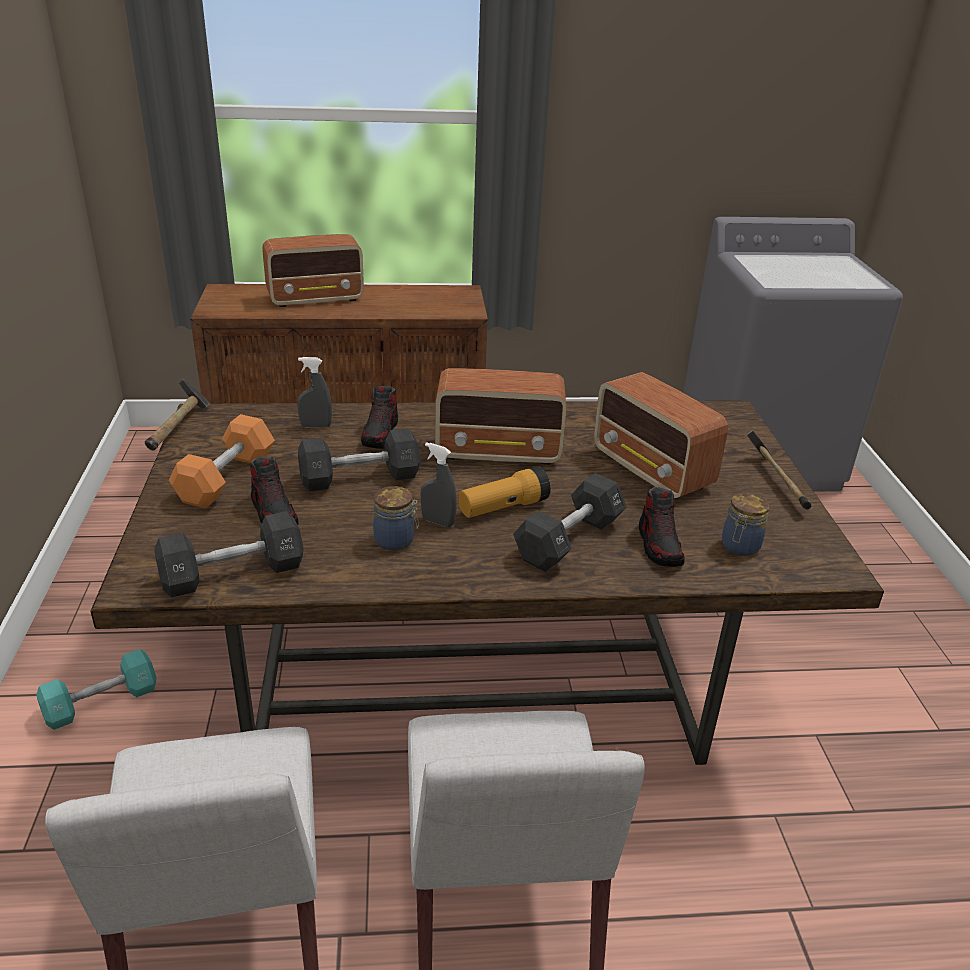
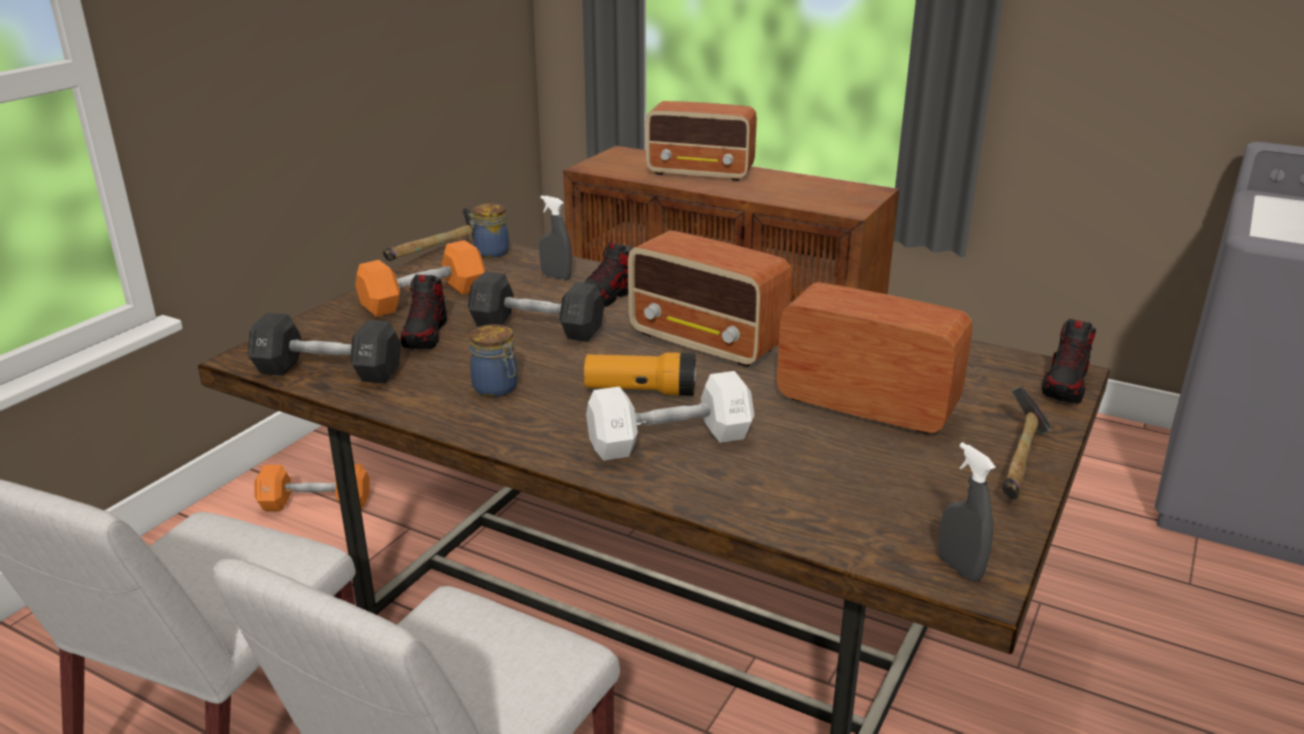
camera: 35 degrees right, 5 degrees down
(101, 702) = (315, 503): turquoise dumbbell -> orange dumbbell
(438, 522) = (558, 384): grey spray bottle -> grey spray bottle (959, 568)
(569, 540) = (669, 440): black dumbbell -> white dumbbell
(652, 470) = (864, 405): radio -> radio turned 120 degrees clockwise
(659, 545) = (767, 478): shoe -> shoe (1065, 385)
(739, 547) = (869, 512): jar -> jar (490, 252)

